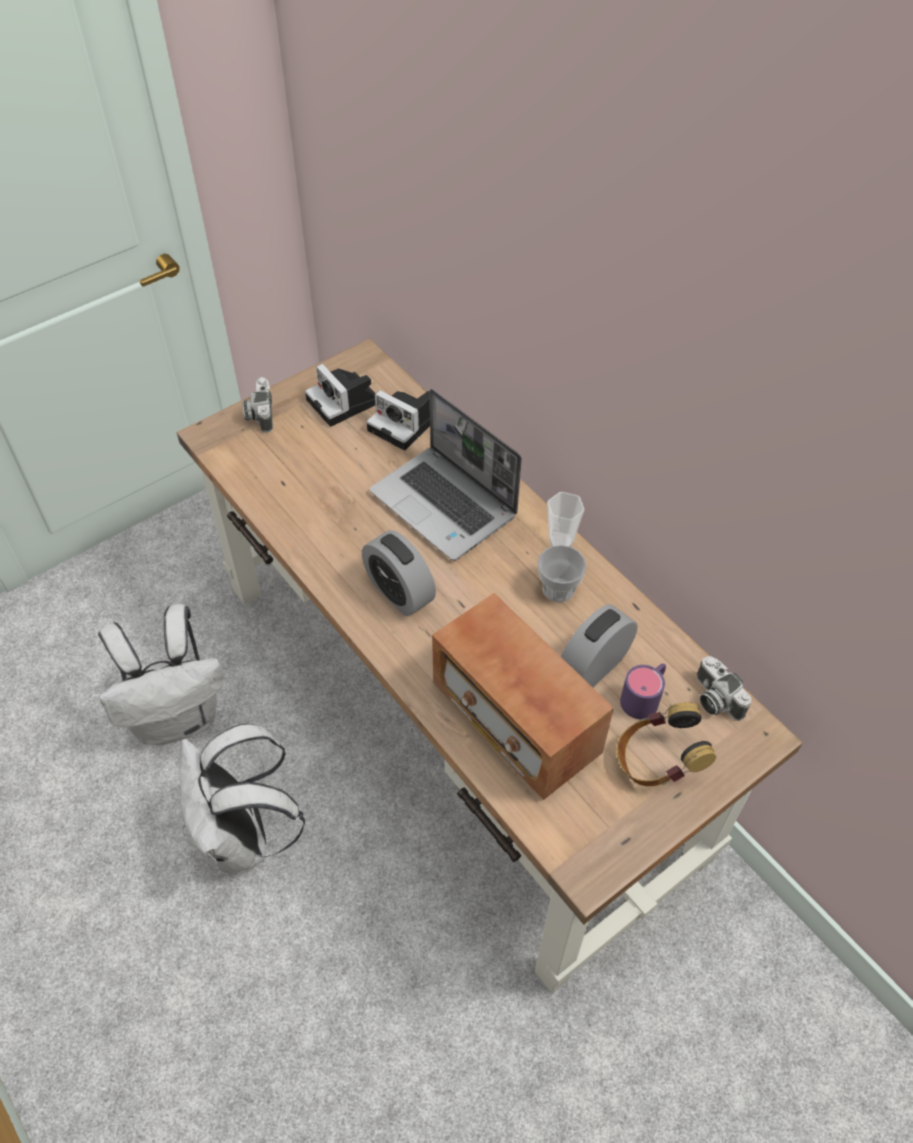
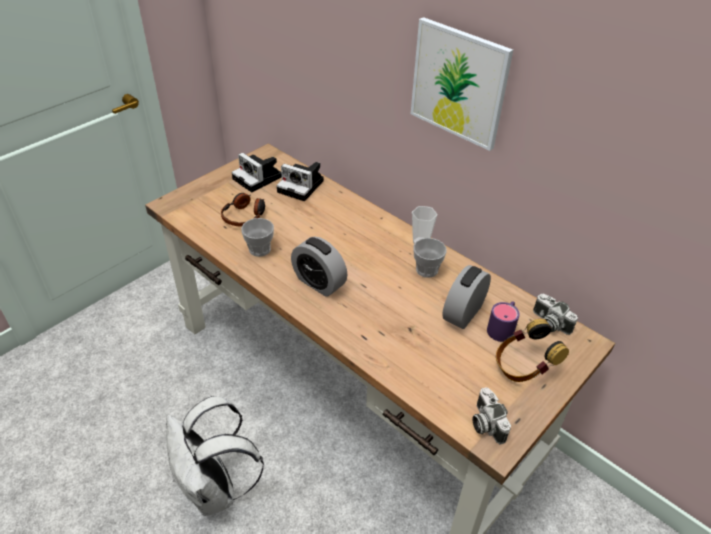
camera: 10 degrees left, 10 degrees down
(178, 717) = (156, 413): white backpack -> none
(259, 414) = (202, 189): camera -> camera (485, 423)
(314, 467) = (244, 216): none -> headphones
(326, 527) = (259, 249): none -> cup
(445, 505) = (339, 229): laptop -> none
(515, 719) = (418, 352): radio -> none
(620, 342) = (459, 83): none -> picture

